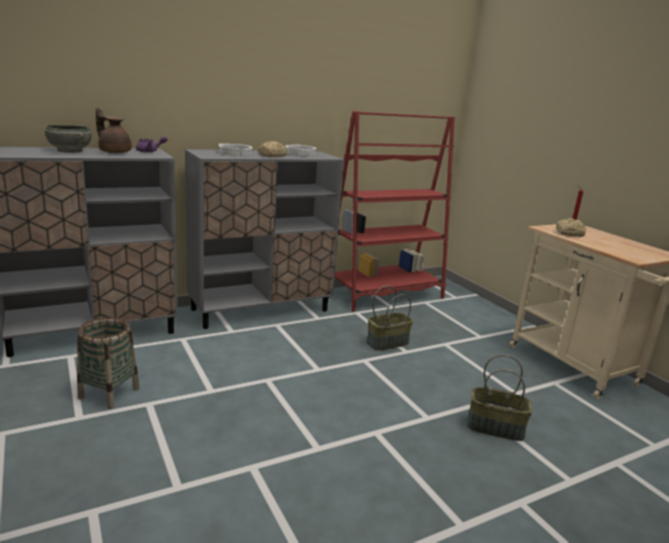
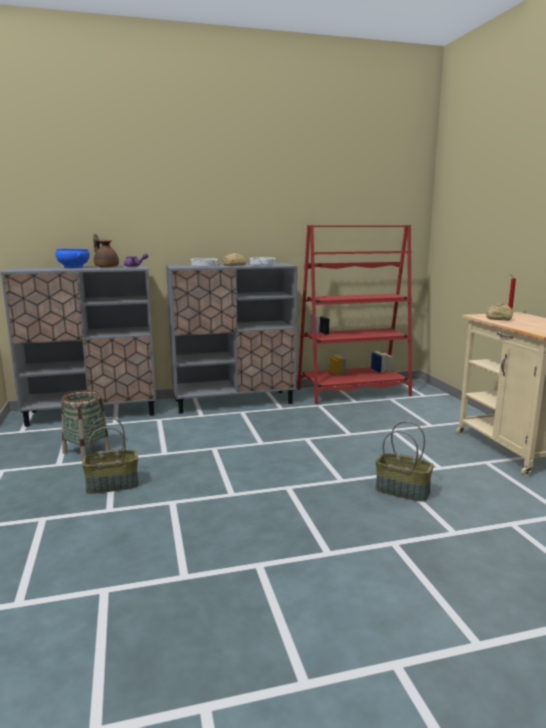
camera: 15 degrees right, 5 degrees down
(69, 151) = (73, 267): grey bowl -> blue bowl
(387, 342) = (335, 427): basket -> basket (113, 484)

